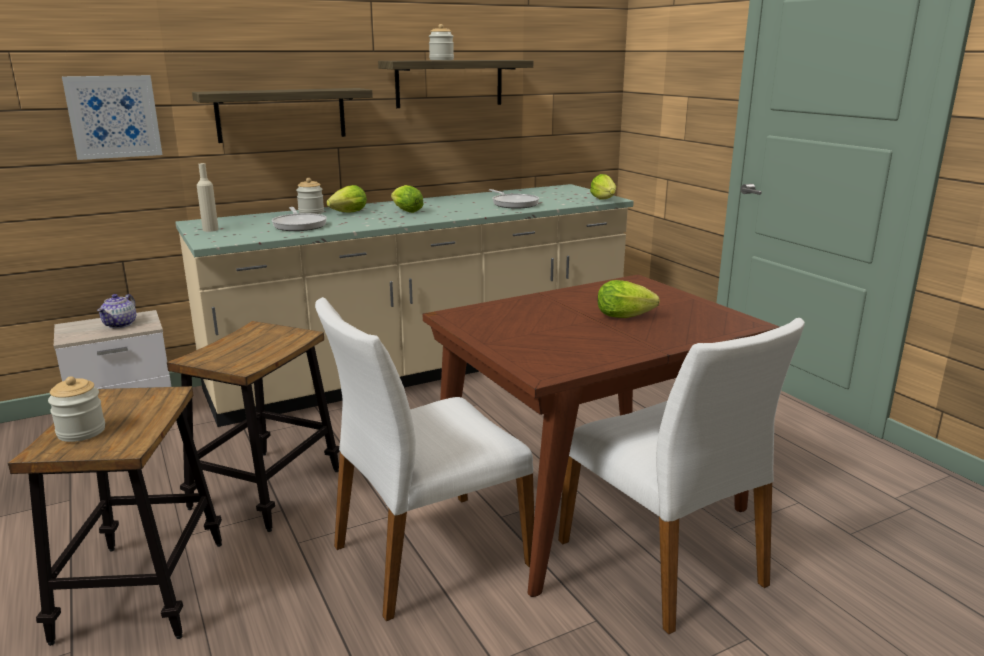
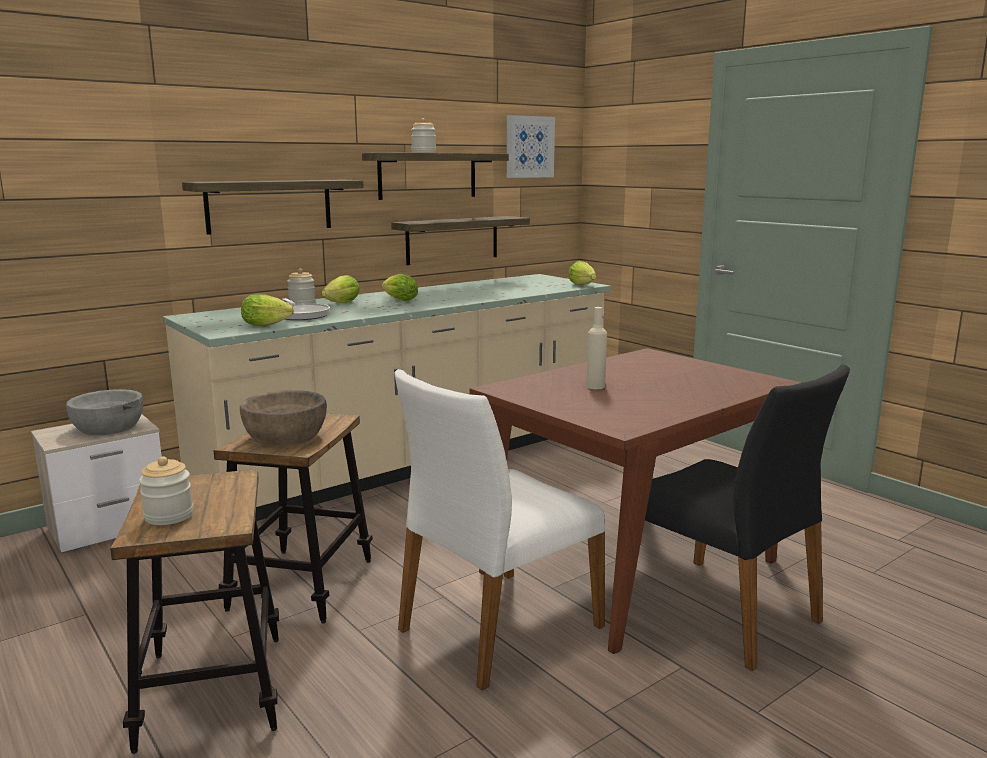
camera: 10 degrees left, 5 degrees down
(113, 117) = (101, 207): picture -> picture (529, 147)
(120, 324) = (108, 427): teapot -> grey bowl
(210, 230) = (210, 322): beige bottle -> beige bottle (595, 386)
(241, 350) = (285, 435): none -> brown bowl
(476, 149) = (452, 240): none -> shelf
(513, 203) = (500, 291): frying pan -> none
(627, 317) = (664, 381): lettuce -> lettuce (269, 325)
(664, 562) = (722, 612): white chair -> black chair

